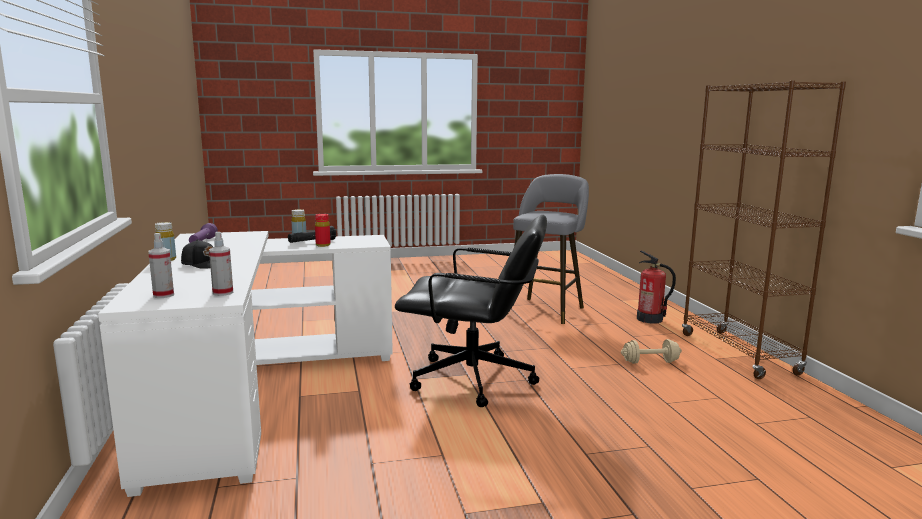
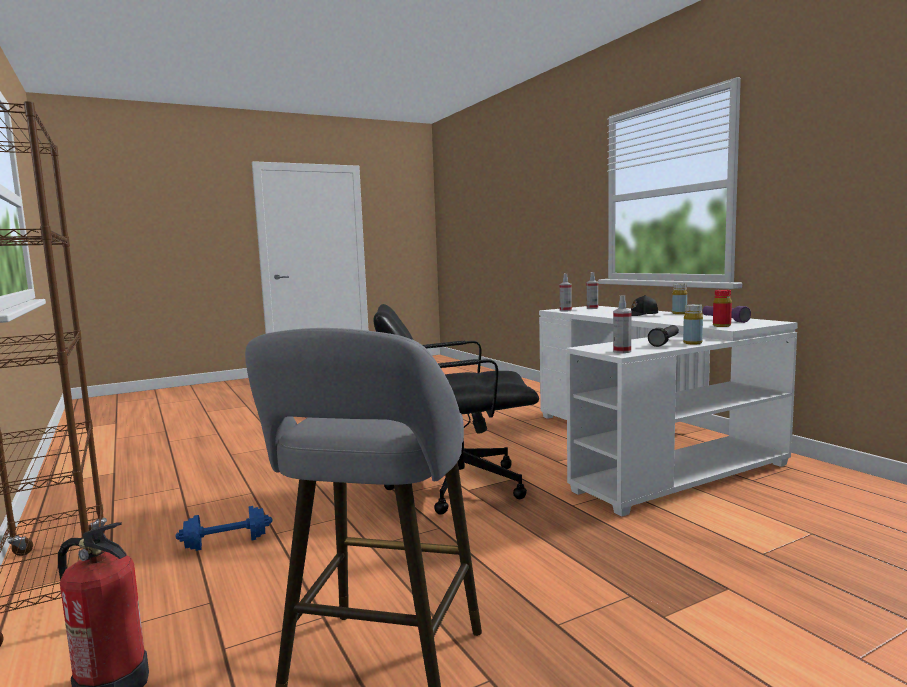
camera: 165 degrees right, 5 degrees down
(323, 245) = (640, 341): red bottle -> red bottle (721, 326)
(368, 238) = (622, 351): none -> spray bottle
(650, 362) = (226, 543): beige dumbbell -> blue dumbbell

